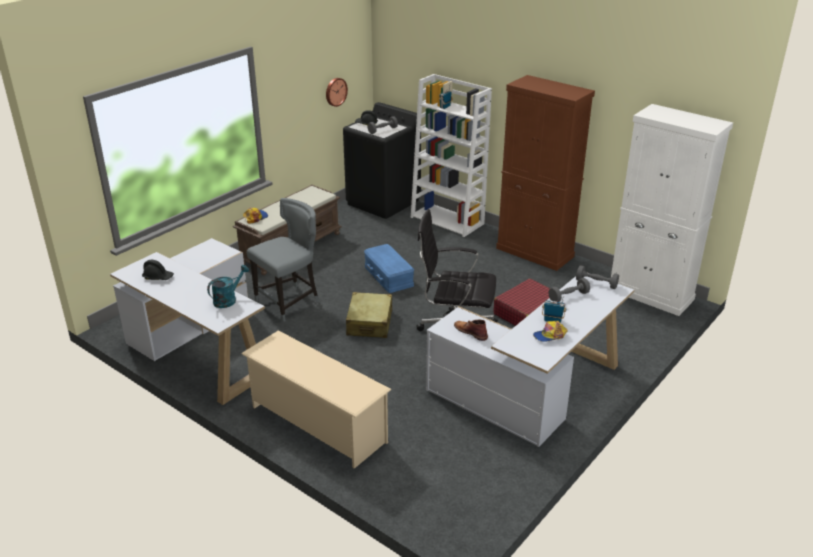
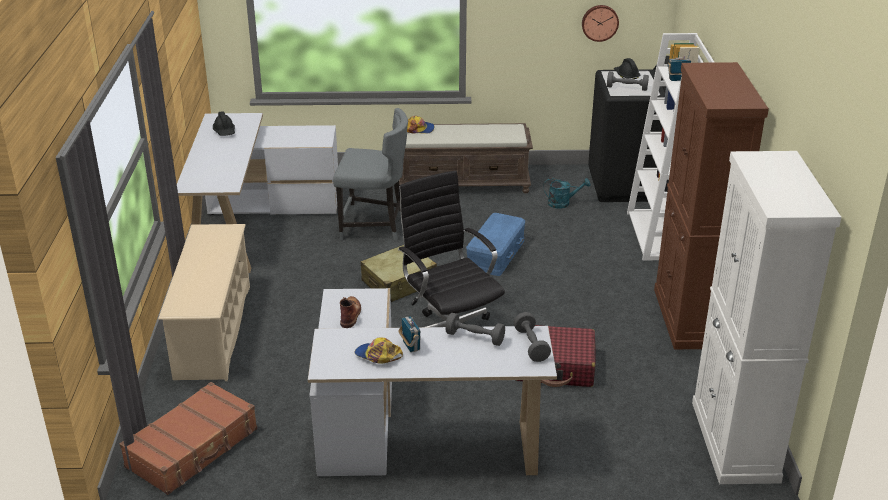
camera: 50 degrees right, 0 degrees up
(228, 299) = (228, 173): turquoise watering can -> turquoise watering can (563, 203)
(448, 491) = (193, 448): none -> brown suitcase

